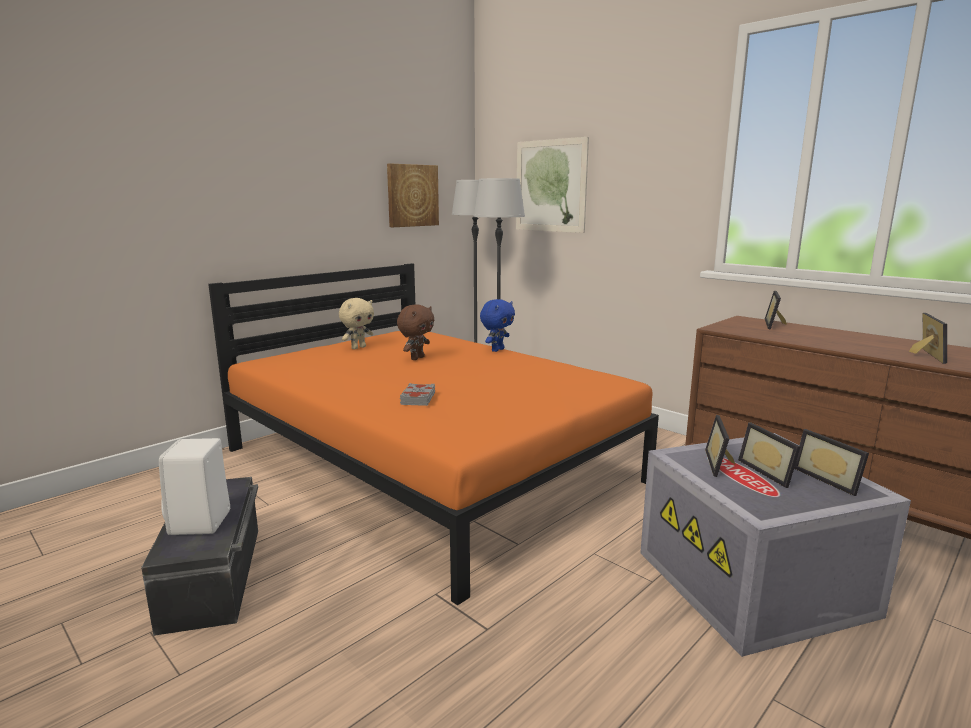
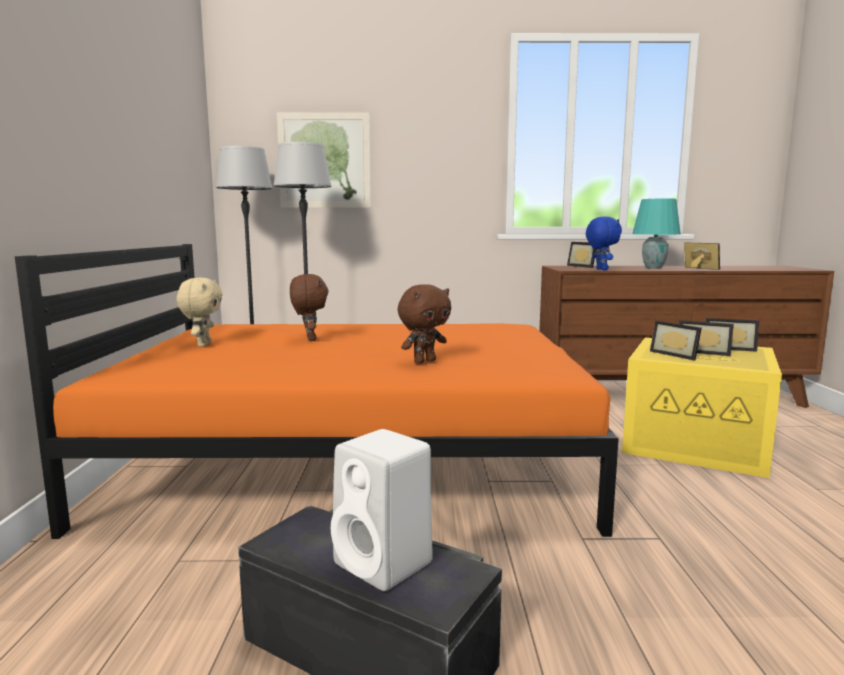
camera: 45 degrees left, 5 degrees down
(412, 195) = (175, 160): picture -> none
(417, 398) = (424, 361): grey book -> brown plush toy
(497, 350) = (357, 324): blue plush toy -> blue plush toy (600, 269)
(756, 584) = (697, 442): grey storage box -> yellow storage box
(856, 342) = (653, 268): none -> turquoise table lamp

